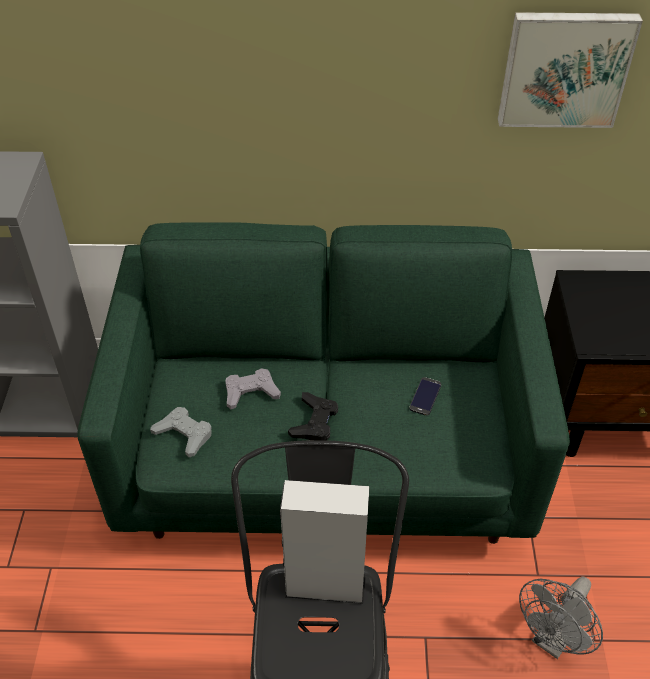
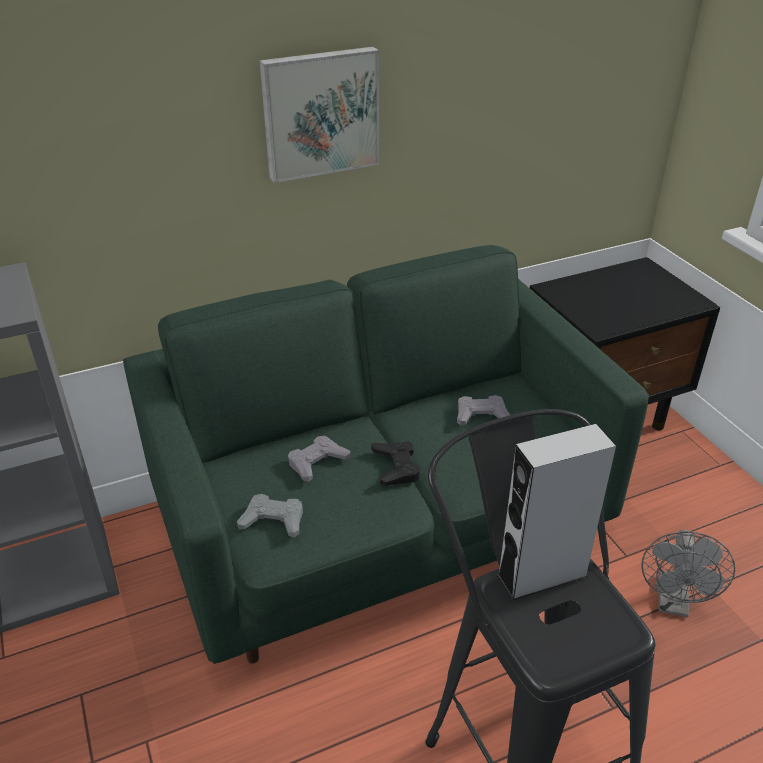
camera: 25 degrees left, 10 degrees down
(425, 396) = (481, 415): phone -> grey game controller
(564, 68) = (519, 82): picture -> picture (320, 113)

